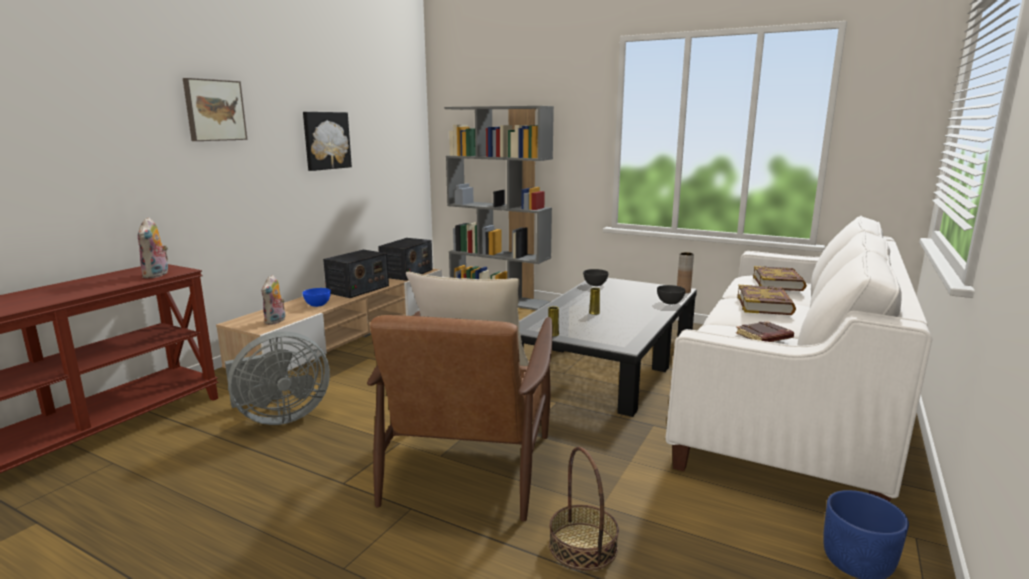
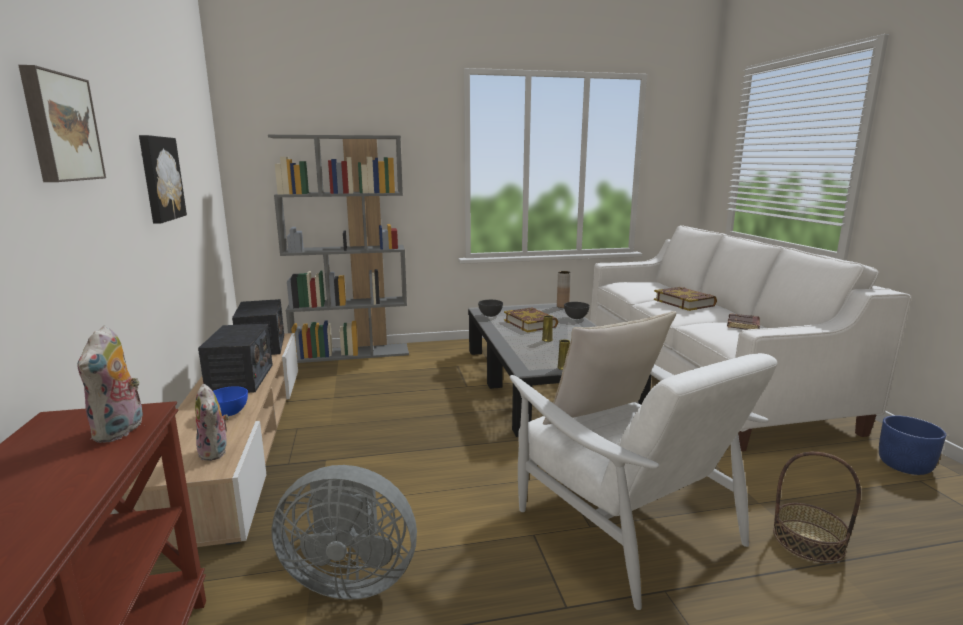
camera: 40 degrees left, 0 degrees up
(157, 275) = (121, 431): plush toy -> plush toy turned 45 degrees clockwise
(279, 417) = (349, 578): grey fan -> grey fan turned 75 degrees clockwise
(468, 464) = (624, 521): brown armchair -> white armchair
(778, 283) = (648, 285): book -> book (530, 323)

